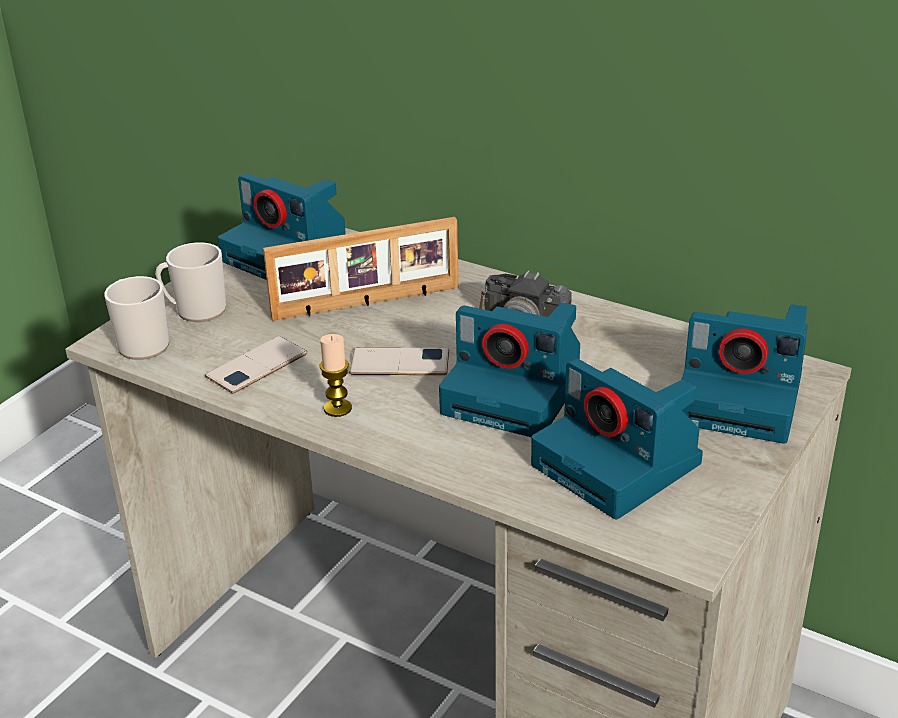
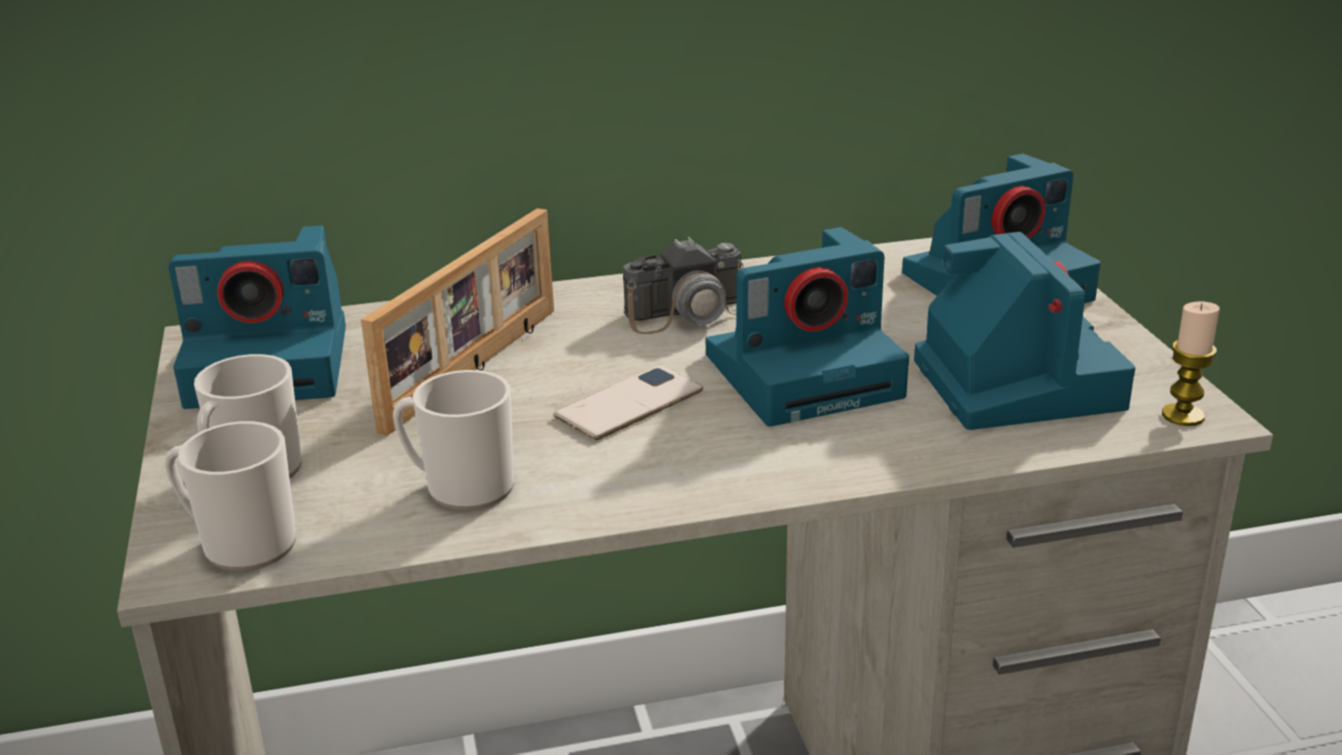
camera: 45 degrees left, 5 degrees down
(257, 365) = (460, 488): phone -> mug
(337, 408) = (648, 478): candle -> candle (1183, 416)
(620, 465) = (1013, 382): camera -> camera turned 105 degrees counterclockwise

